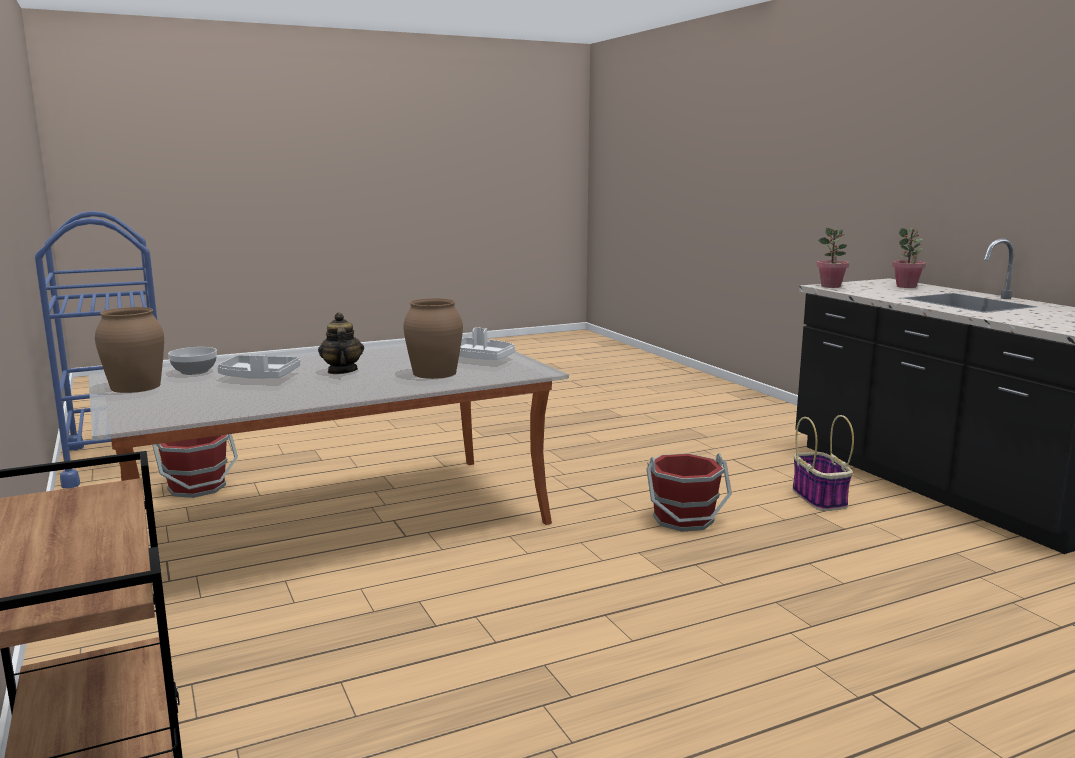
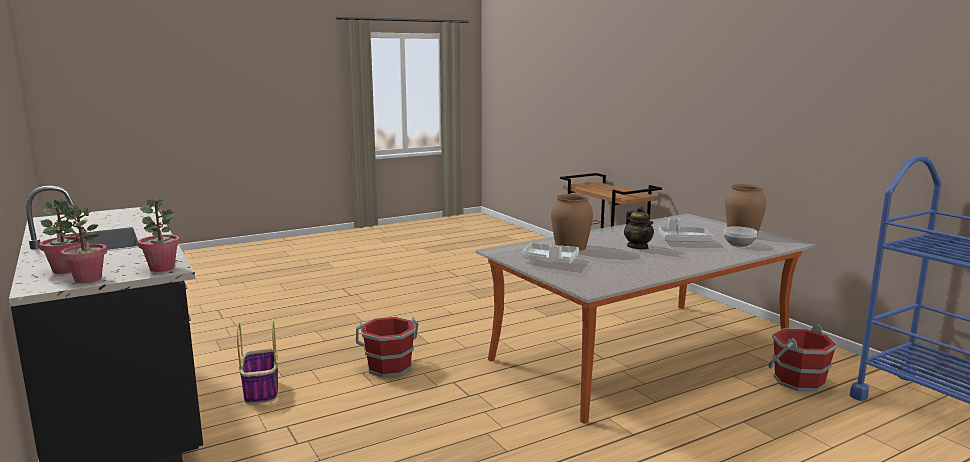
camera: 175 degrees right, 0 degrees up
(868, 283) = (88, 279): none -> potted plant

